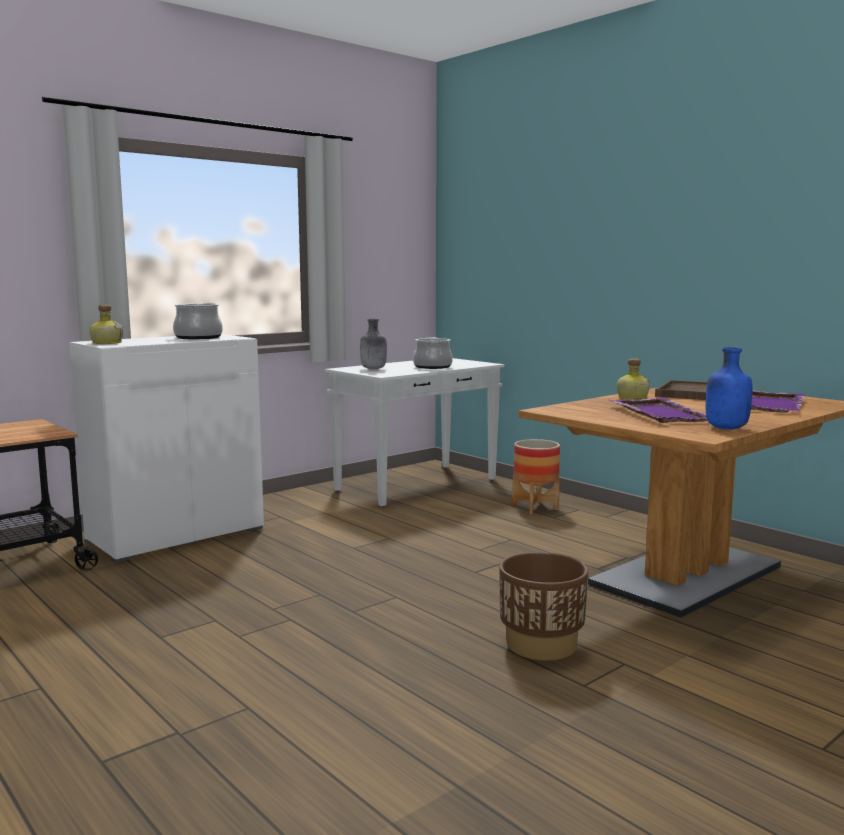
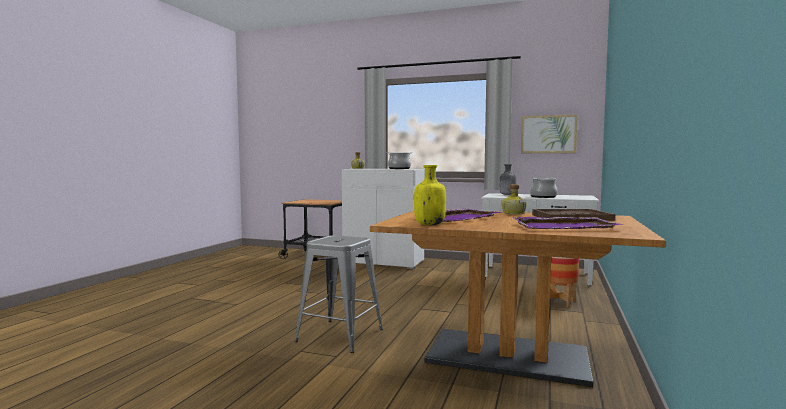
camera: 60 degrees right, 5 degrees down
(379, 268) = (548, 134): none -> picture
(541, 645) = (340, 335): brown planter -> grey stool
(725, 428) = (429, 224): blue bottle -> yellow bottle

